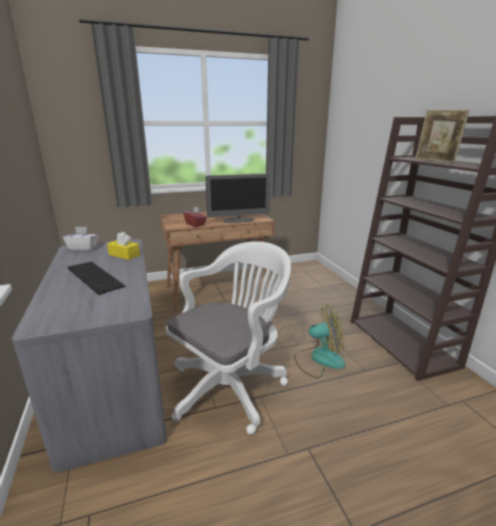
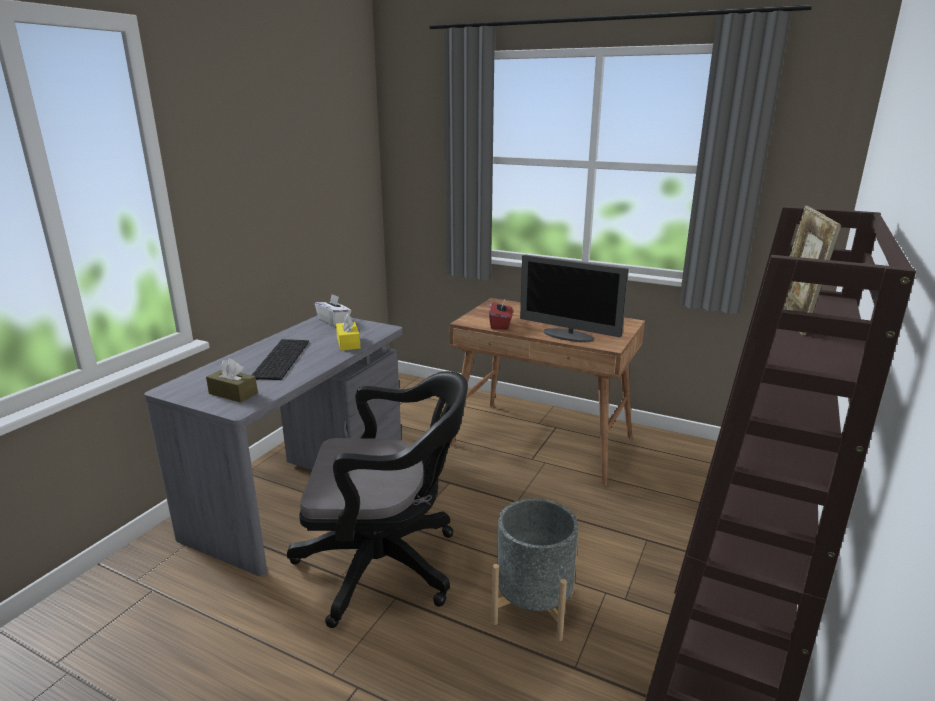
camera: 45 degrees right, 0 degrees up
(106, 306) = (233, 393): none -> brown tissue box
(232, 385) = (387, 565): white office chair -> black office chair
(319, 359) = (533, 607): fan -> grey planter

